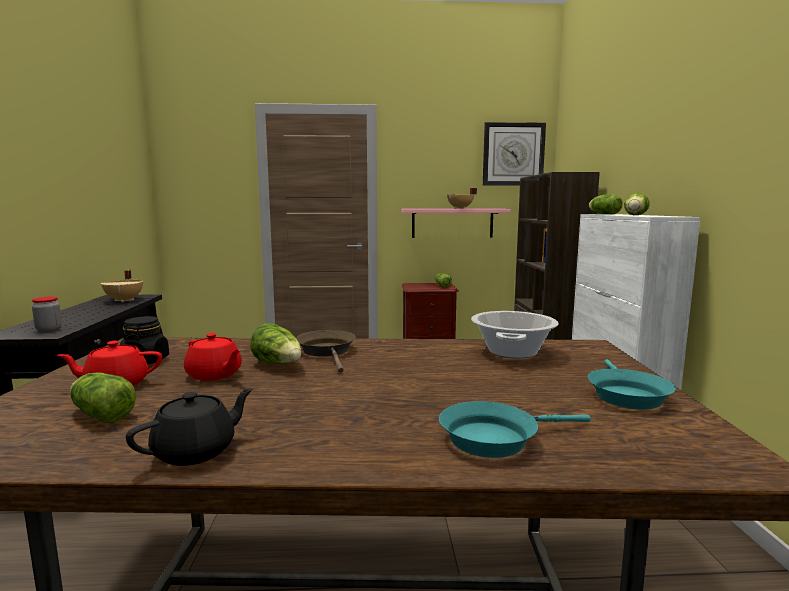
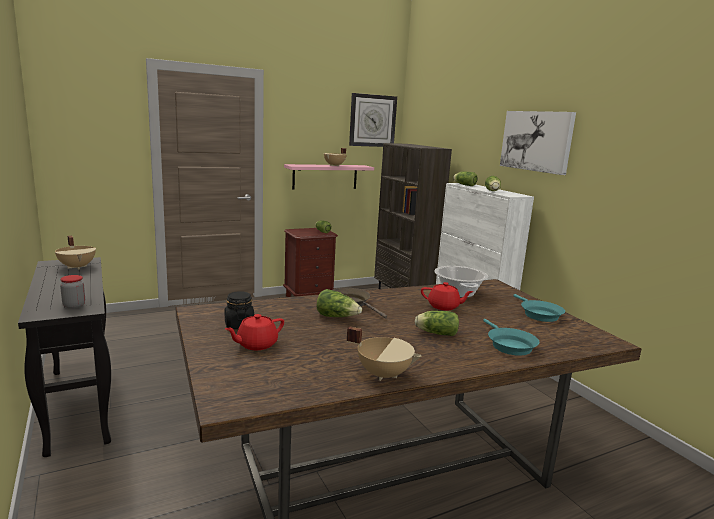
camera: 25 degrees left, 5 degrees up
(101, 414) = (288, 364): lettuce -> lettuce (435, 333)
(196, 451) = (383, 374): black teapot -> beige cooking pot
(214, 375) = (309, 329): red teapot -> red teapot (444, 307)
(495, 438) = (508, 345): turquoise frying pan -> turquoise frying pan turned 60 degrees counterclockwise
(705, 130) = (536, 141): none -> picture

